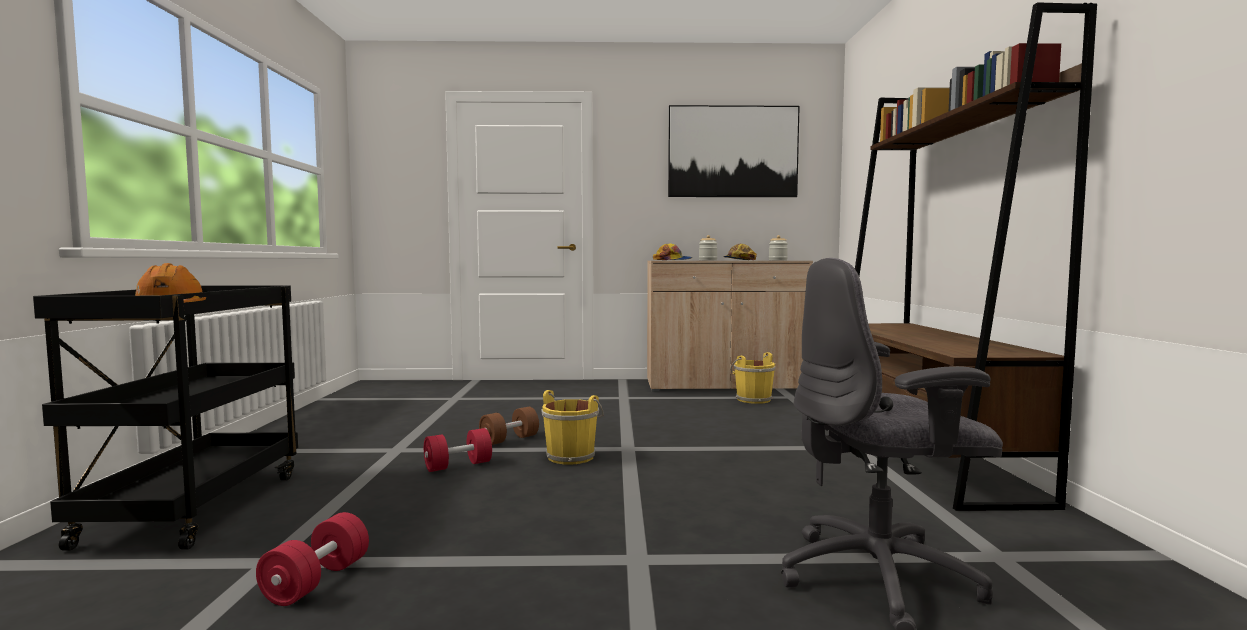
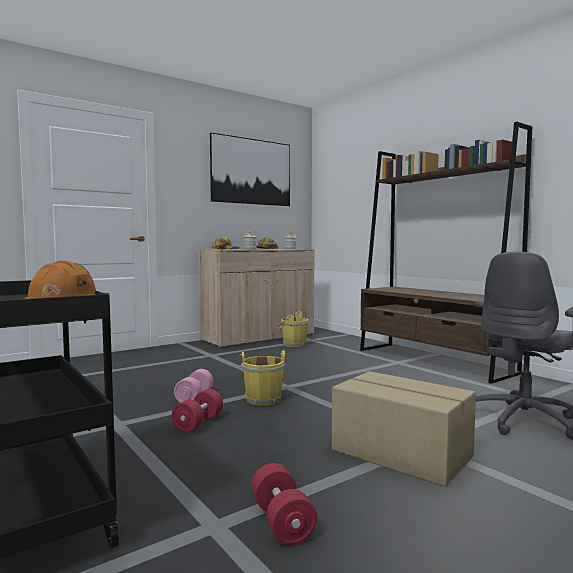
camera: 35 degrees left, 0 degrees up
(509, 440) = (194, 397): brown dumbbell -> pink dumbbell
(580, 560) = (401, 454): none -> cardboard box

